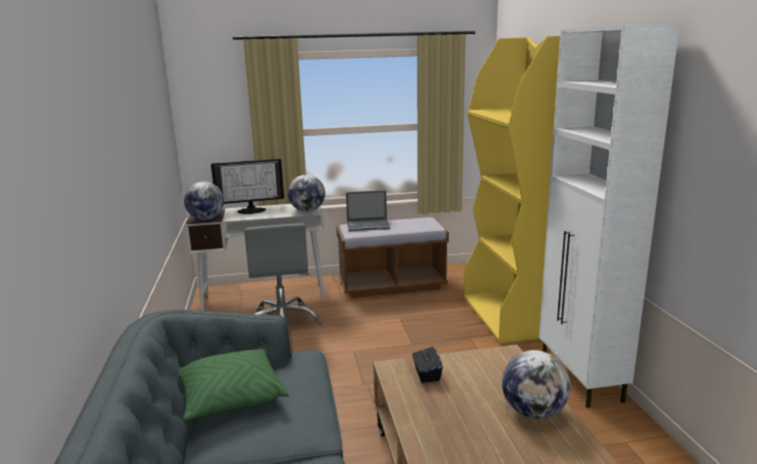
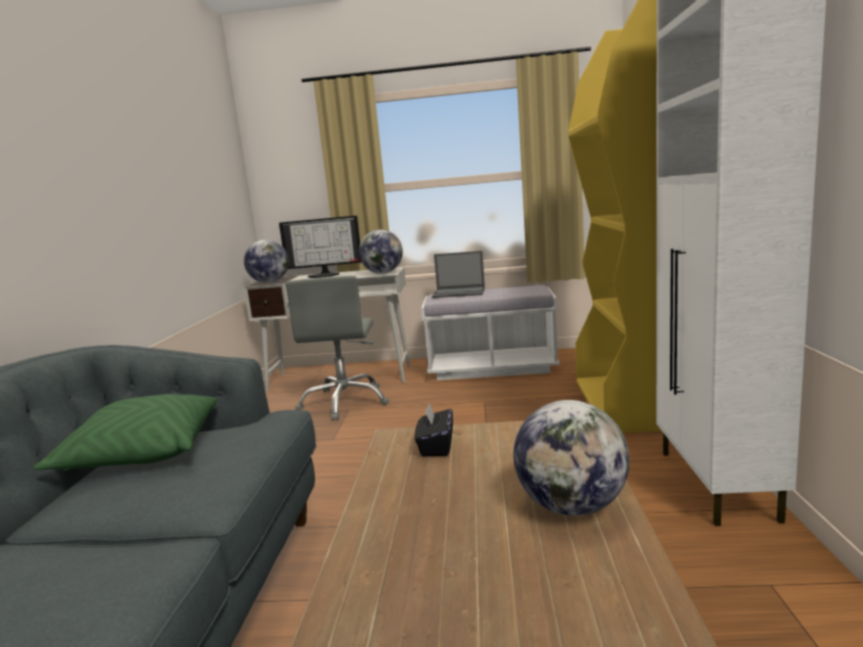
camera: 15 degrees right, 5 degrees down
(392, 285) = (492, 368): brown bench -> white bench

